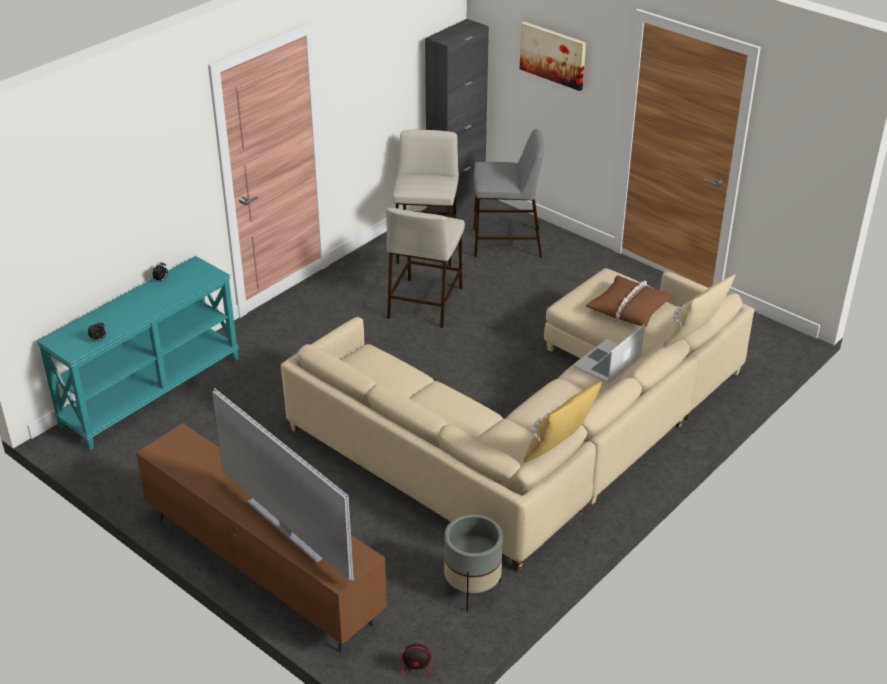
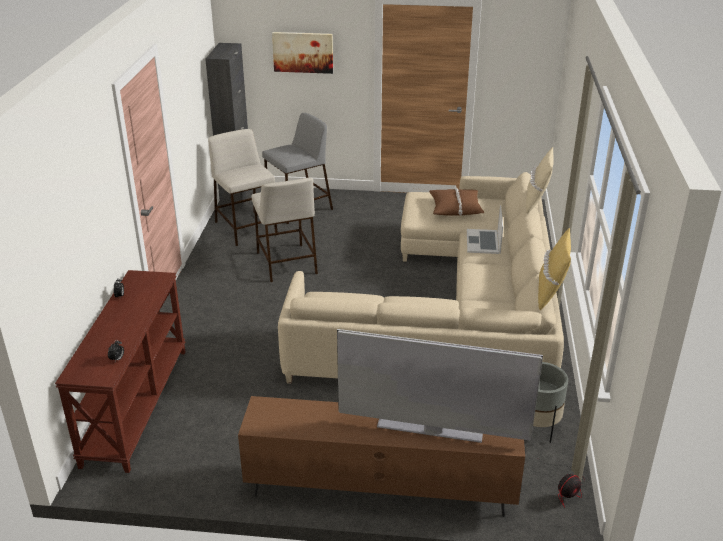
camera: 35 degrees left, 5 degrees down
(151, 391) = (135, 404): turquoise console table -> brown console table

